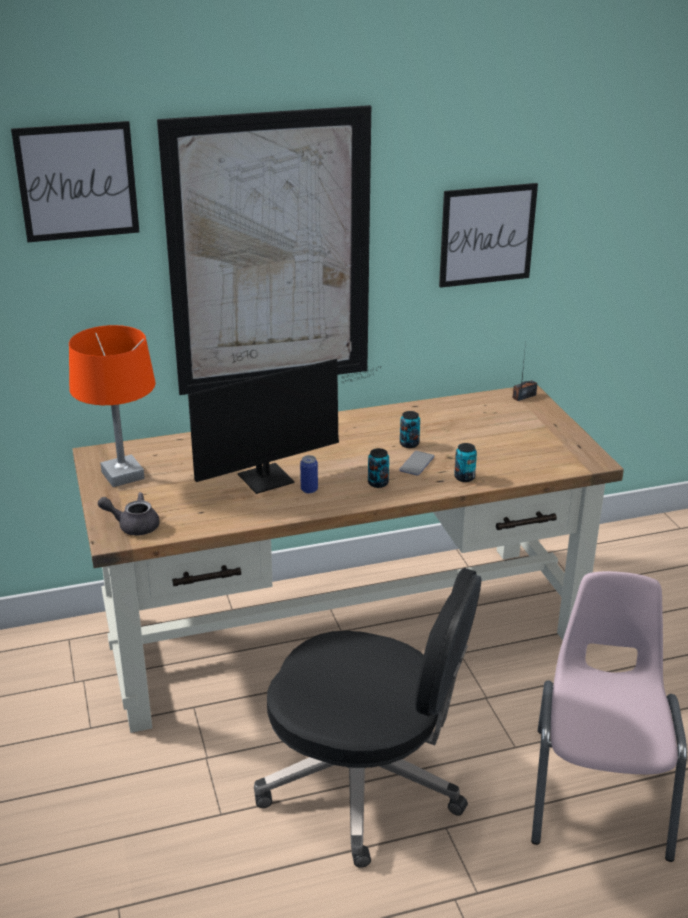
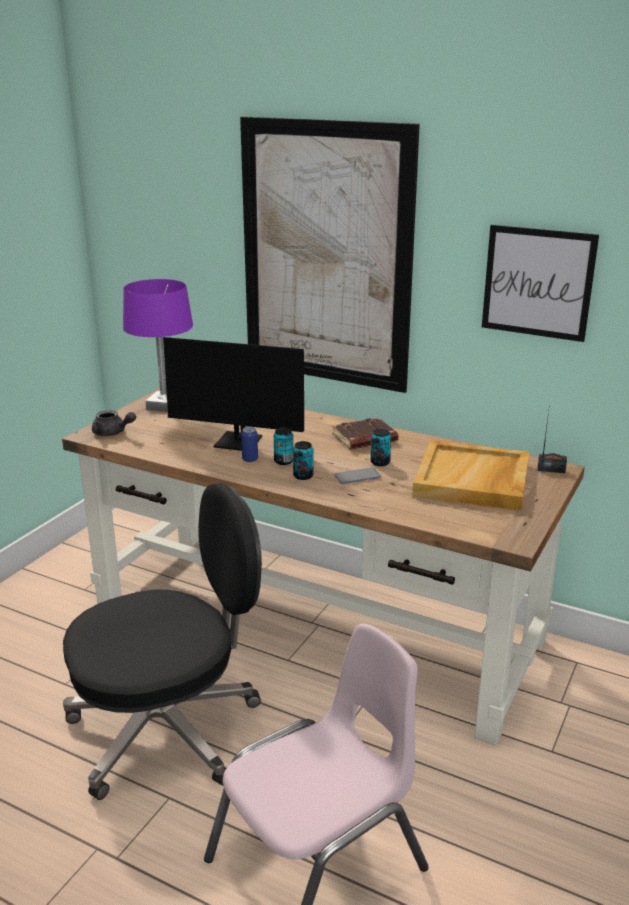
camera: 45 degrees right, 5 degrees down
(77, 181) = (186, 162): picture -> none
(123, 475) = (164, 406): orange table lamp -> purple table lamp
(133, 525) = (112, 433): grey teapot -> grey teapot turned 150 degrees clockwise
(360, 429) = (364, 439): none -> brown book
(365, 783) = (168, 729): black office chair -> black office chair turned 90 degrees counterclockwise
(464, 477) = (374, 501): can -> can (283, 461)
(494, 428) = (473, 480): none -> beige tray

